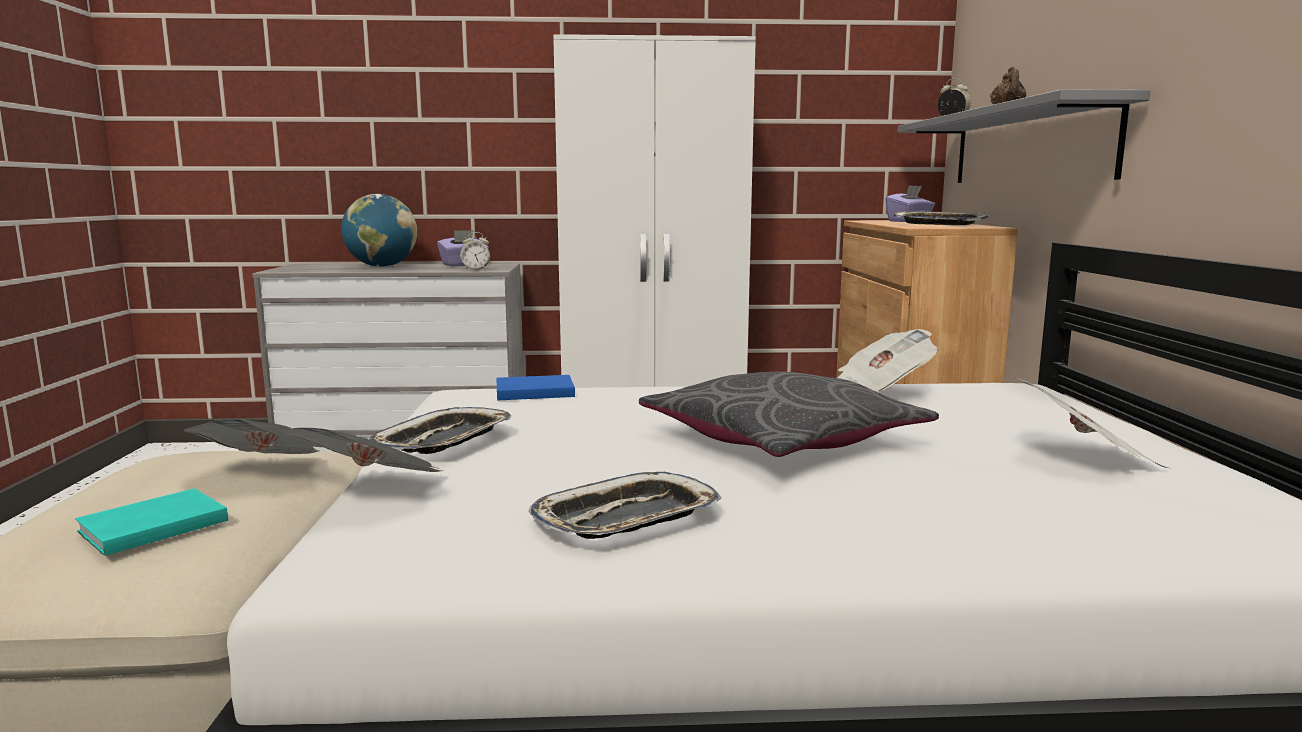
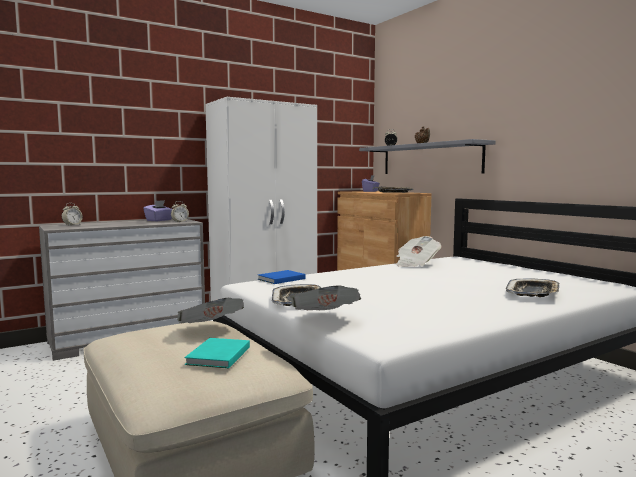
camera: 30 degrees left, 5 degrees down
(321, 266) = (72, 225): none -> alarm clock
(382, 266) = (113, 223): globe -> none
(626, 519) = (436, 311): tray -> tray (533, 292)
(782, 440) = (424, 282): grey pillow -> none
(1087, 459) = (523, 275): newspaper -> none

